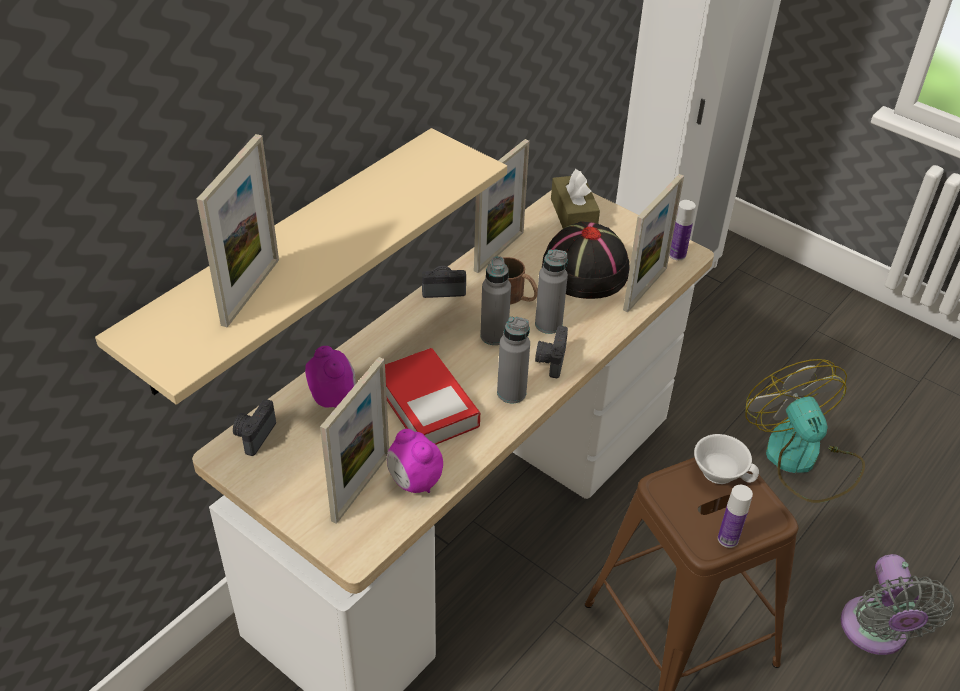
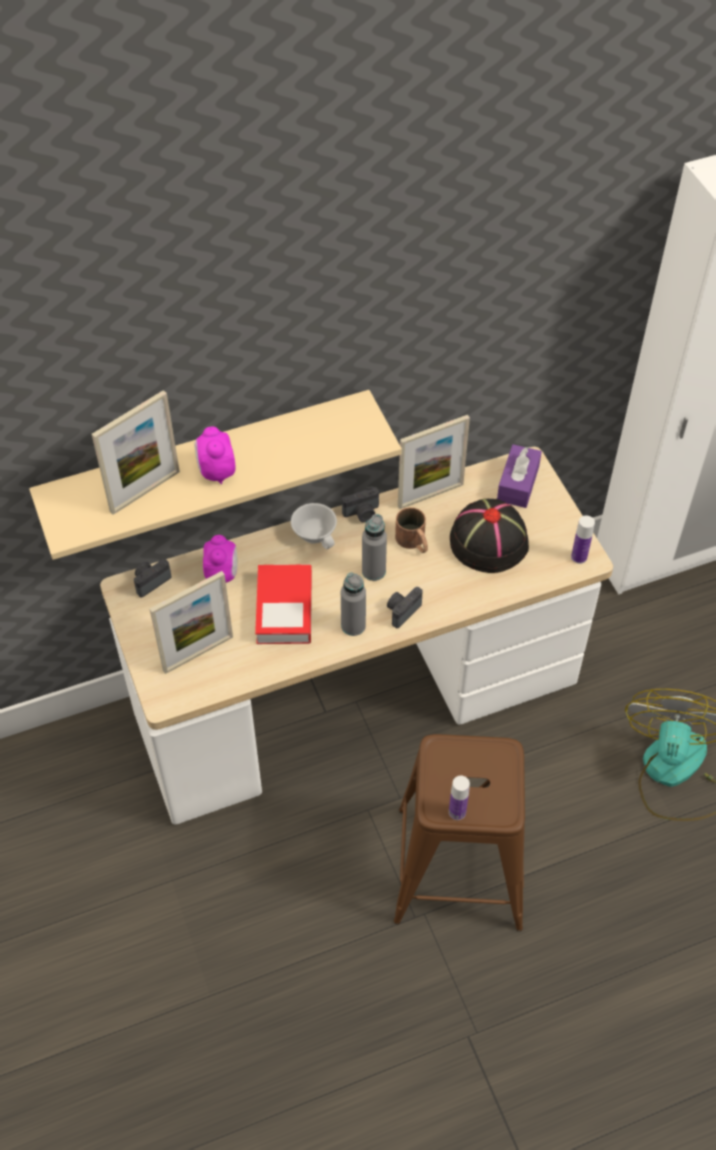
camera: 30 degrees right, 10 degrees up
(414, 482) = (236, 666): alarm clock -> alarm clock (216, 472)
(443, 289) = (362, 513): camera -> camera turned 135 degrees clockwise
(548, 324) = (423, 578): grey bottle -> none
(573, 215) = (518, 484): brown tissue box -> purple tissue box
(645, 288) = (526, 578): picture frame -> none
(721, 470) = (494, 756): white cup -> white cup (316, 533)
(875, 633) = (622, 945): grey fan -> none

